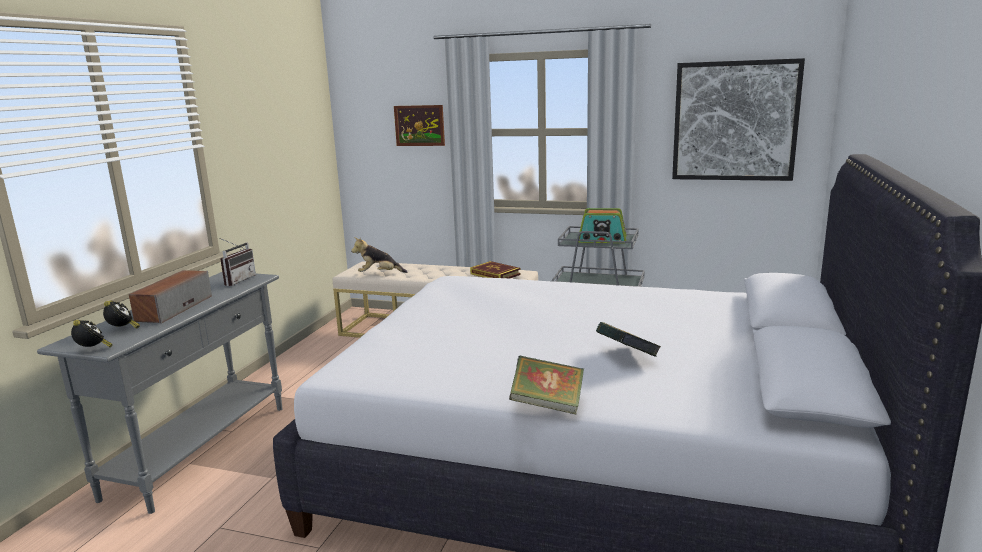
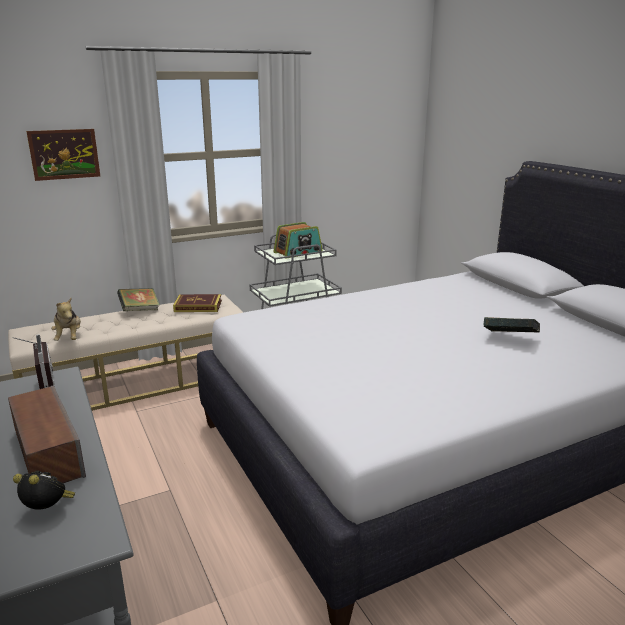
camera: 45 degrees left, 5 degrees up
(93, 350) = (83, 554): alarm clock -> none
(379, 274) = (69, 338): plush toy -> plush toy turned 60 degrees counterclockwise
(547, 404) = (552, 392): book -> book (140, 310)
(735, 121) = (366, 138): picture -> none

